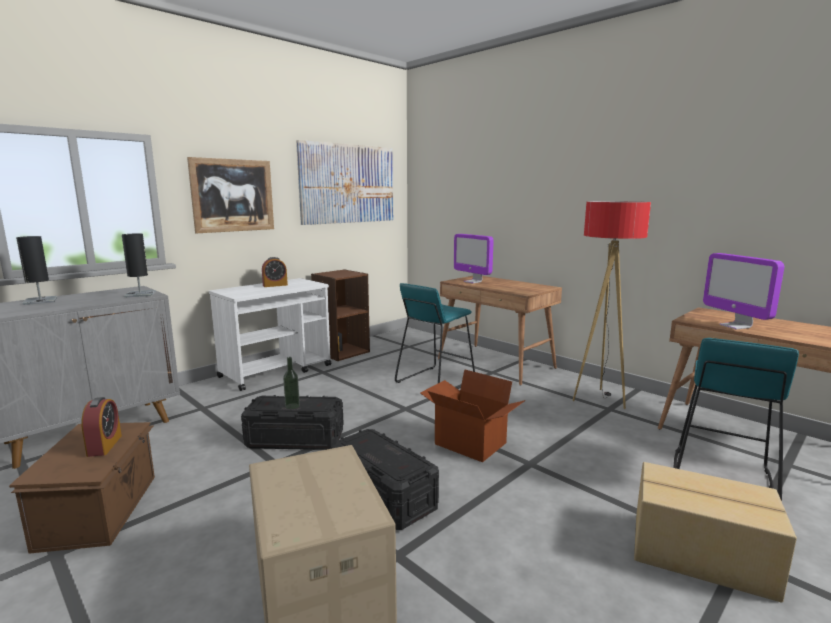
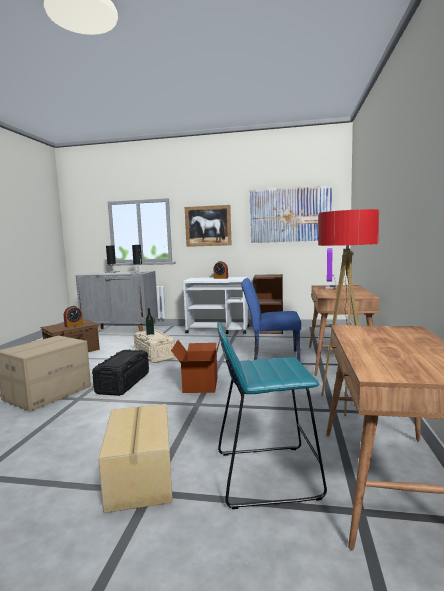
camera: 55 degrees right, 5 degrees down
(295, 439) = (154, 355): black storage box -> beige storage box
(435, 381) = (271, 356): turquoise stool -> blue chair
(735, 326) = (361, 339): monitor -> none

